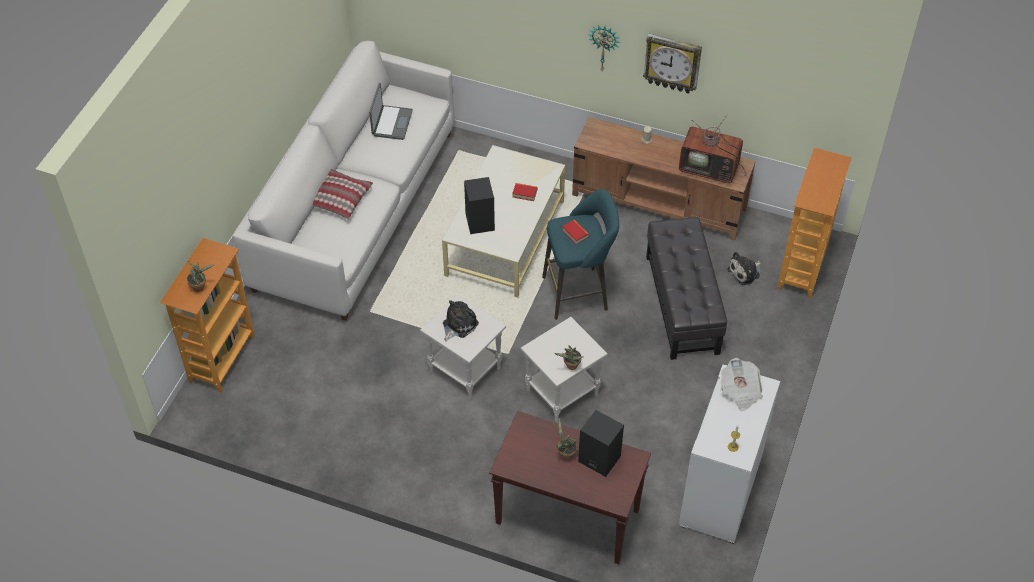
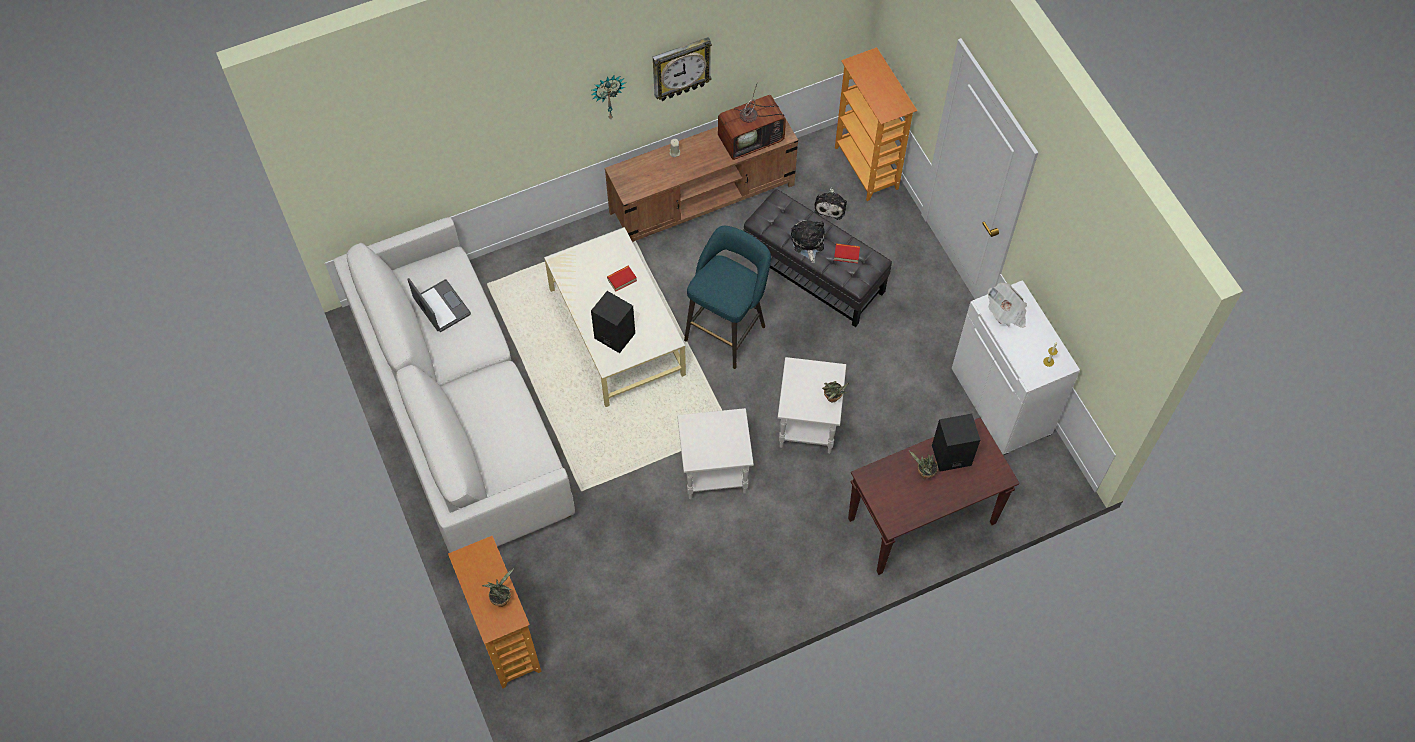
camera: 45 degrees left, 10 degrees up
(339, 199) = (479, 415): pillow -> none
(458, 325) = (709, 440): plush toy -> plush toy (807, 243)
(575, 233) = (723, 283): book -> book (846, 254)

